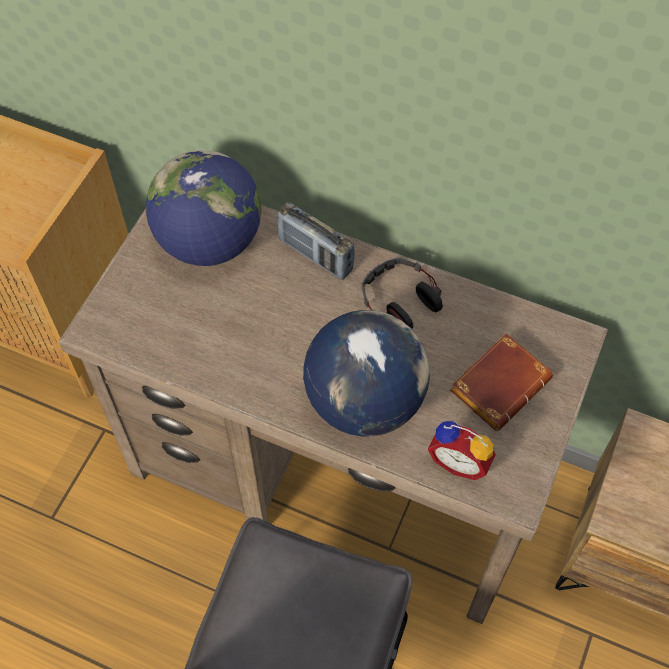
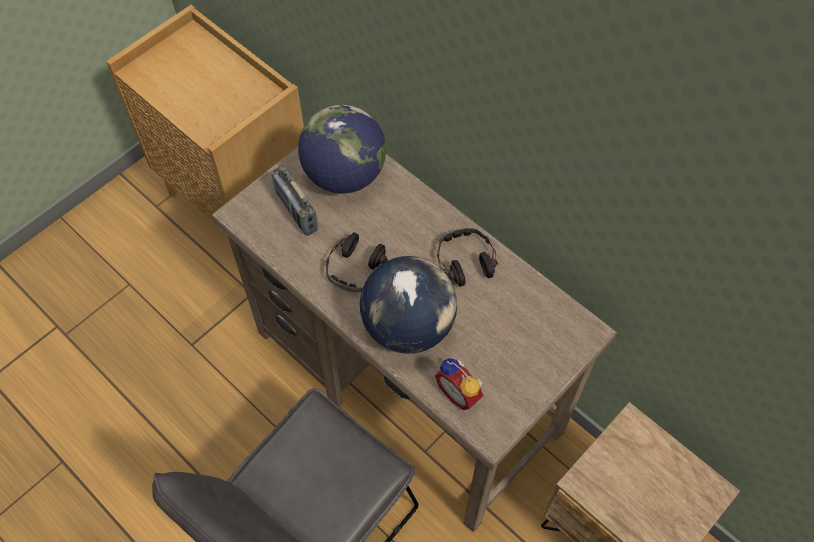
camera: 20 degrees right, 0 degrees up
(272, 351) = (356, 268): none -> headphones
(315, 255) = (417, 208): radio -> radio (296, 211)
(499, 383) = (514, 345): brown book -> none

